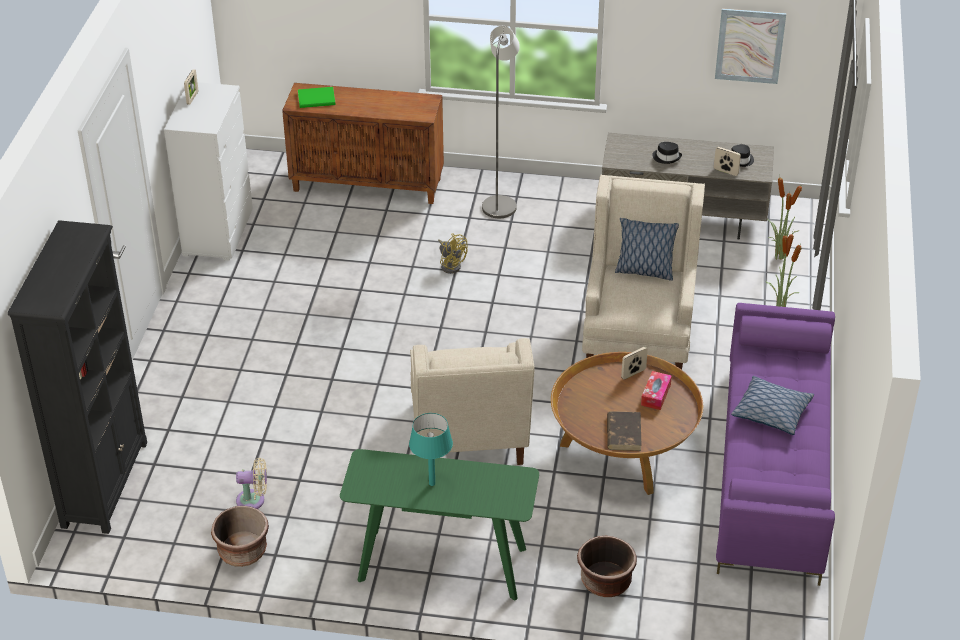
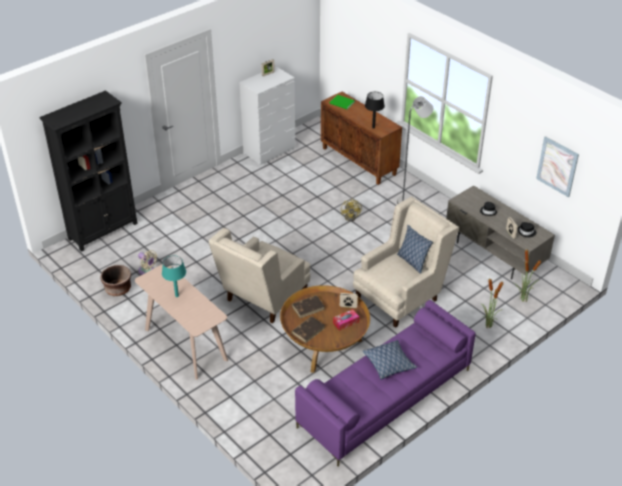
camera: 40 degrees right, 0 degrees up
(404, 113) = (373, 127): none -> black table lamp
(442, 565) = (185, 344): green console table -> beige console table
(587, 404) = (308, 307): none -> brown book
(605, 582) = (242, 397): brown planter -> none

